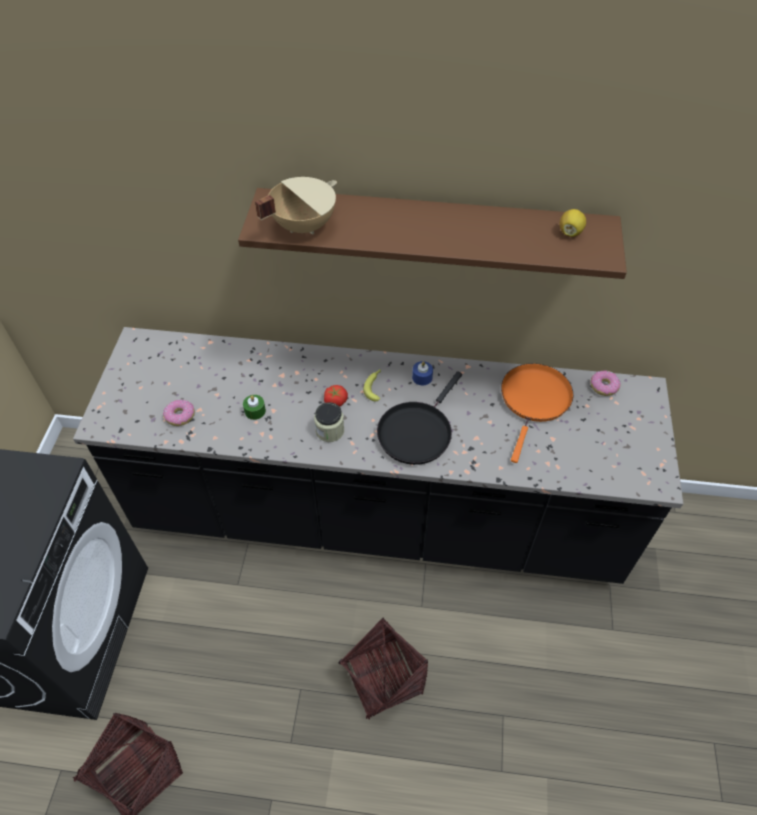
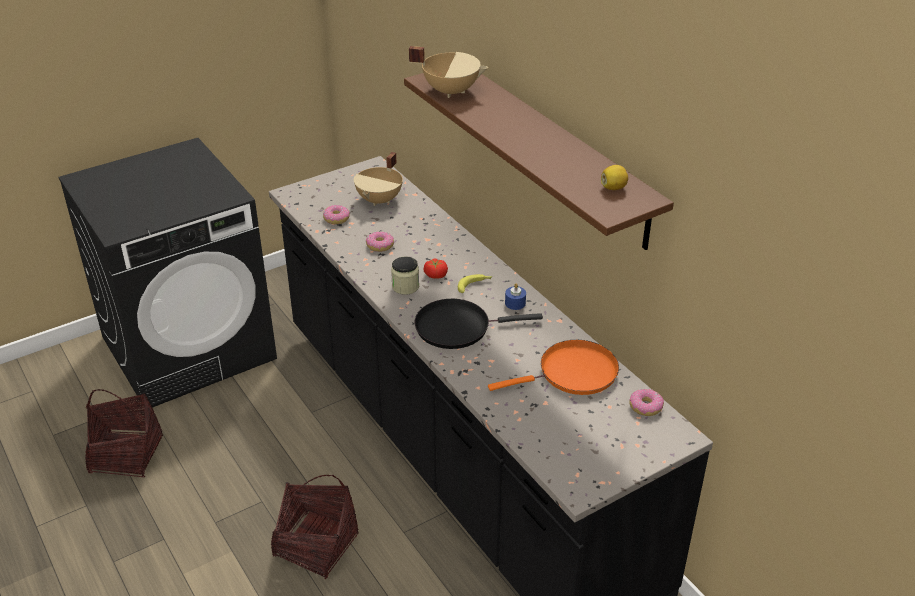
camera: 50 degrees right, 15 degrees down
(190, 369) = (380, 200): none -> beige cooking pot
(255, 411) = (380, 245): green candle -> donut

